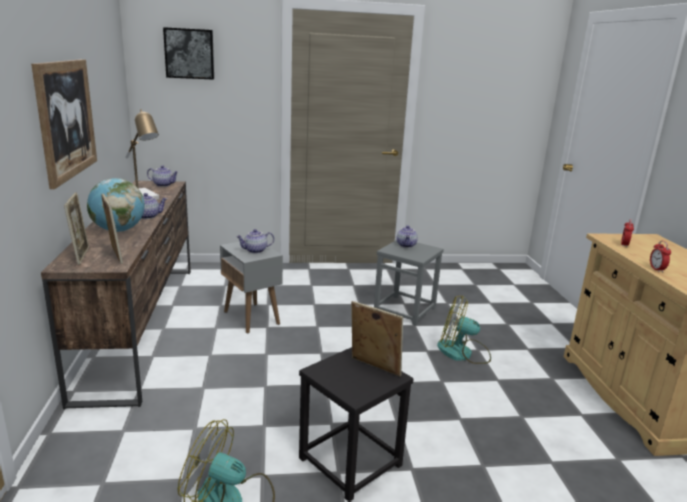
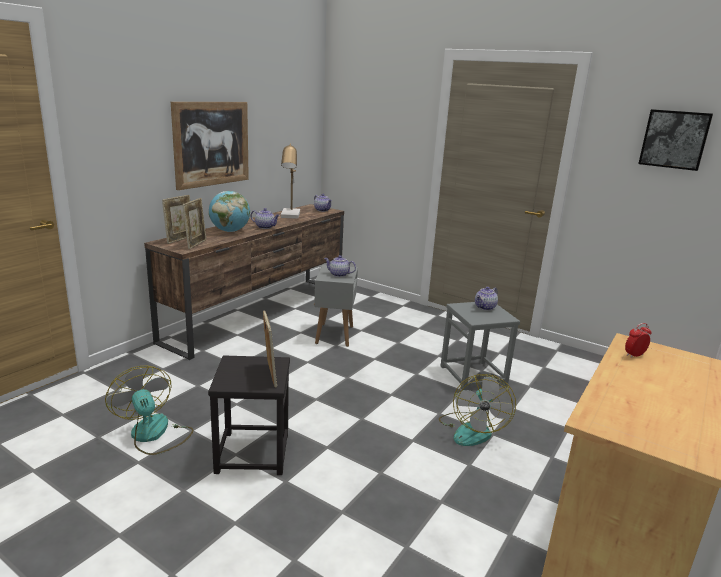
camera: 40 degrees right, 0 degrees up
(189, 53) = (367, 101): picture -> picture (674, 139)
(463, 353) = (472, 429): fan -> fan turned 135 degrees counterclockwise
(656, 269) = (604, 385): alarm clock -> none

